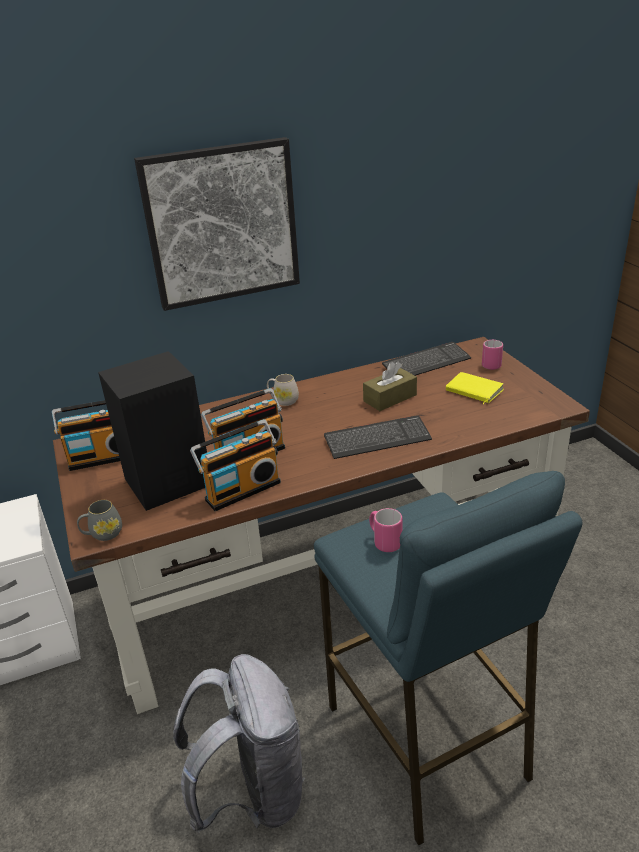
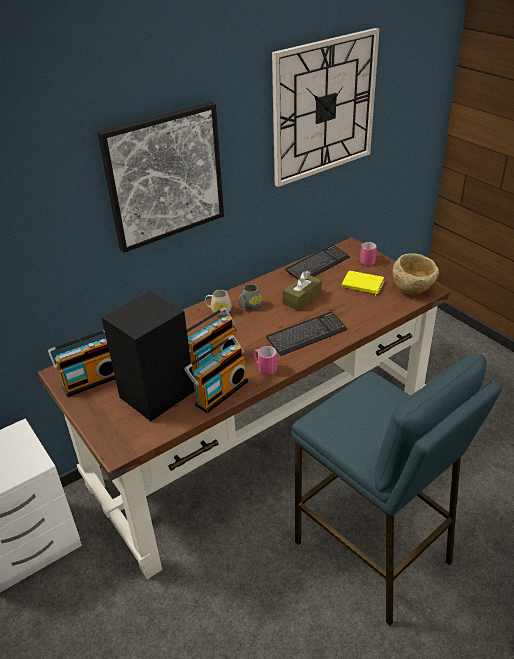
camera: 15 degrees left, 5 degrees up
(103, 534) = (124, 446): grey mug -> grey mug (249, 306)
(252, 792) = (259, 617): grey backpack -> none
(384, 541) = (347, 417): pink mug -> pink mug (264, 368)
(445, 162) = (324, 107): none -> wall clock
(539, 403) = (413, 289): none -> beige bowl

